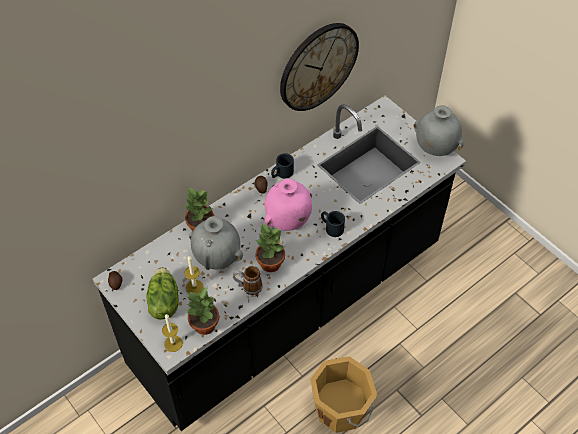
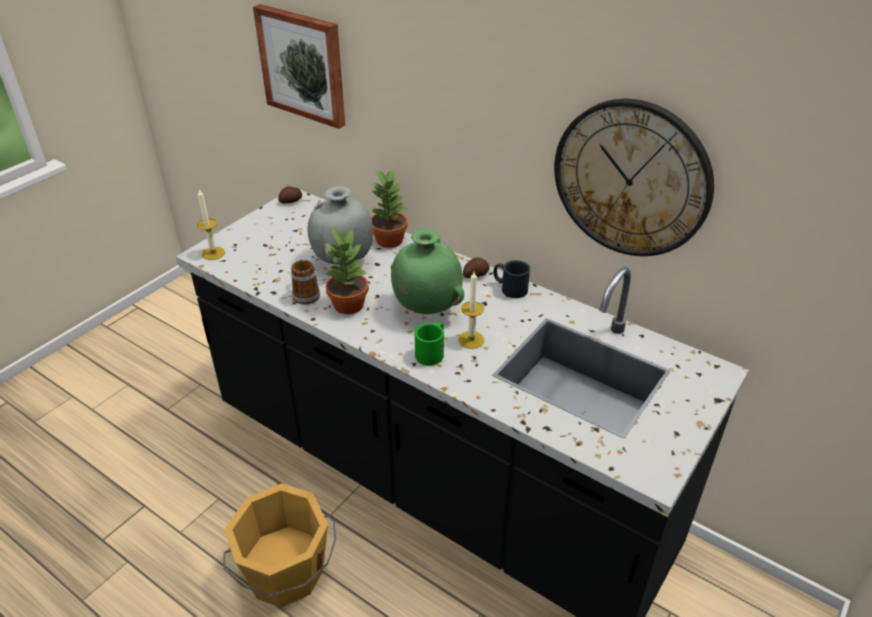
camera: 75 degrees right, 15 degrees down
(85, 194) = (303, 65): none -> picture
(163, 302) = (270, 236): lettuce -> none
(194, 287) = (296, 253): candle -> candle (471, 340)
(204, 325) = (241, 270): potted plant -> none
(288, 221) = (426, 308): pink vase -> green vase
(331, 227) = (432, 351): black mug -> green mug
(434, 148) = (669, 454): grey vase -> none

